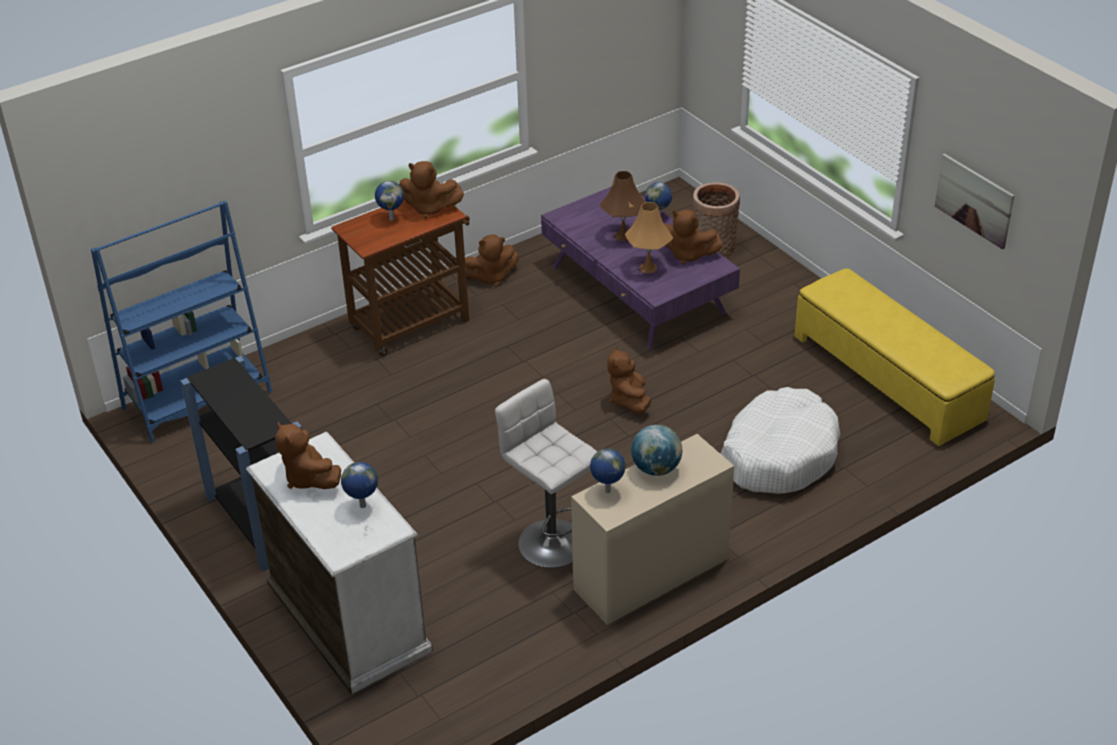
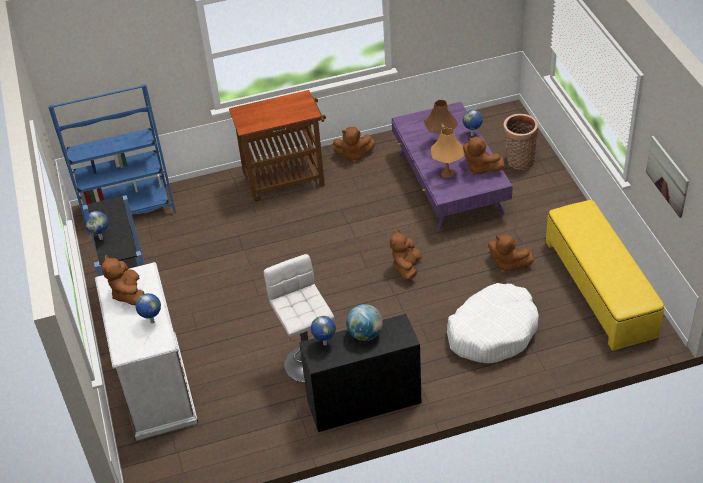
camera: 20 degrees right, 5 degrees up
(392, 218) = (270, 109): globe -> globe (101, 238)
(430, 208) = (299, 105): brown plush toy -> brown plush toy (507, 264)
(651, 574) = (364, 402): beige desk -> black desk

